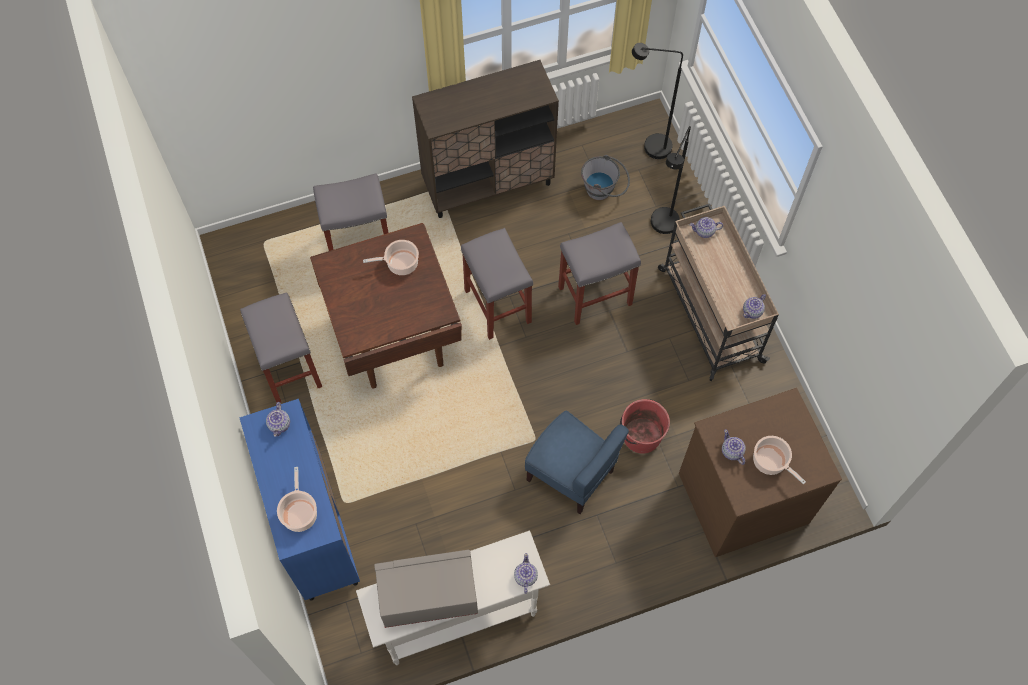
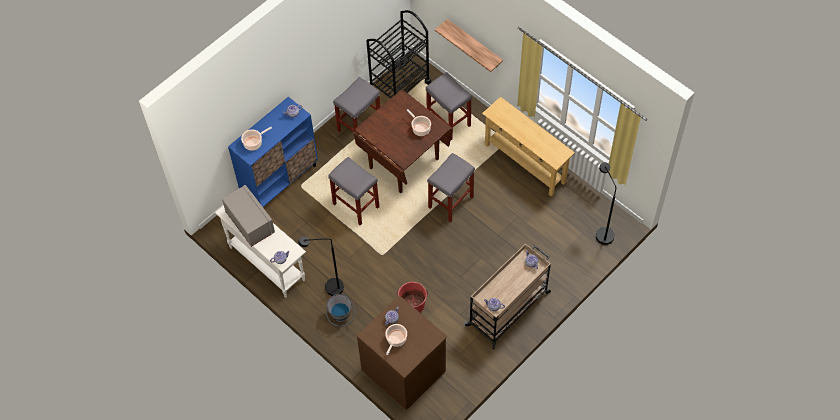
camera: 65 degrees right, 5 degrees down
(254, 281) = (399, 86): none -> black cart
(316, 113) = (474, 44): none -> shelf
(488, 184) = (525, 163): brown cabinet -> beige console table
(571, 474) = (371, 281): blue chair -> none
(594, 296) = (485, 246): grey stool -> grey stool (355, 205)
(604, 190) = (557, 221): grey bucket -> grey bucket (341, 318)
(662, 229) = (550, 262): black floor lamp -> black floor lamp (329, 288)

